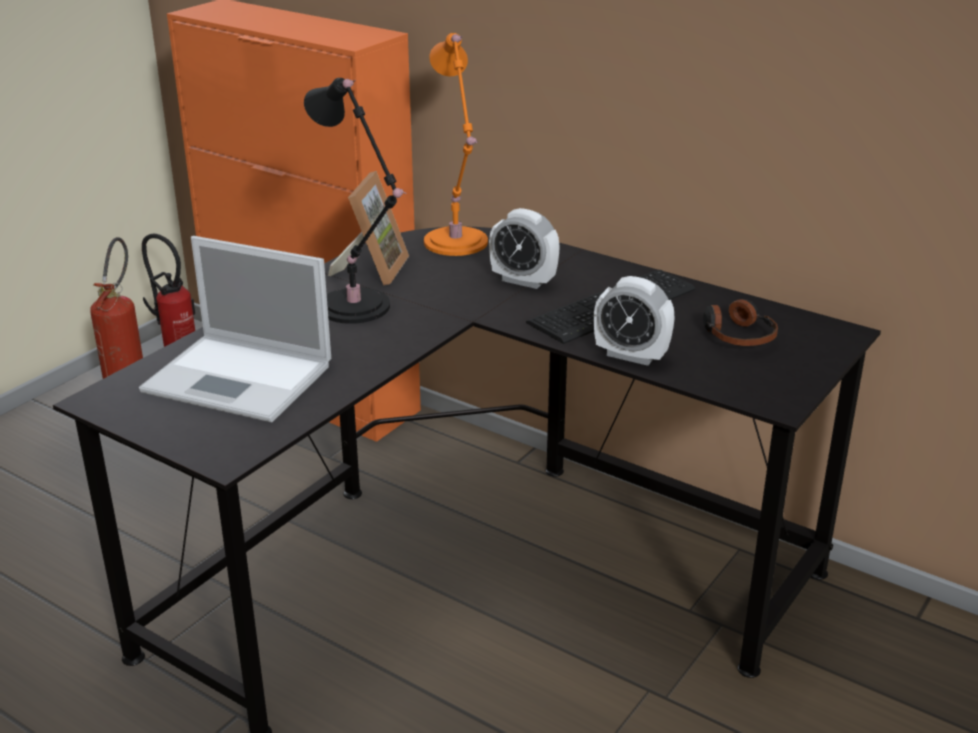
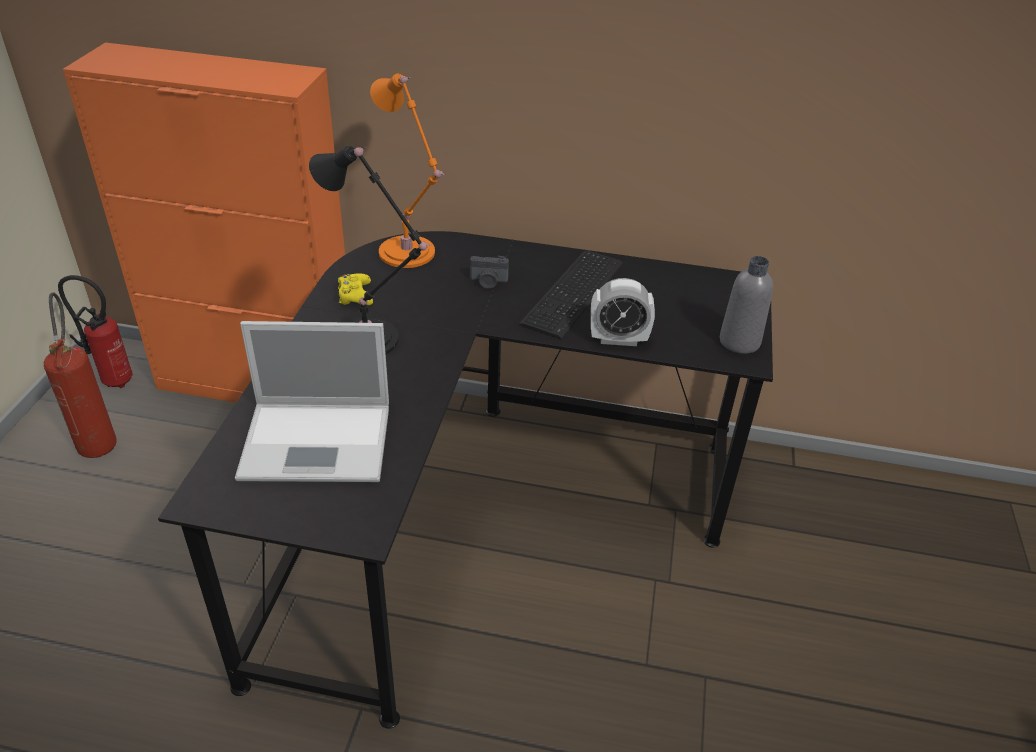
camera: 25 degrees left, 10 degrees up
(372, 269) = (355, 295): picture frame -> yellow game controller
(523, 281) = (488, 282): alarm clock -> camera
(737, 335) = (679, 302): headphones -> none
(782, 385) = (739, 341): none -> grey bottle

